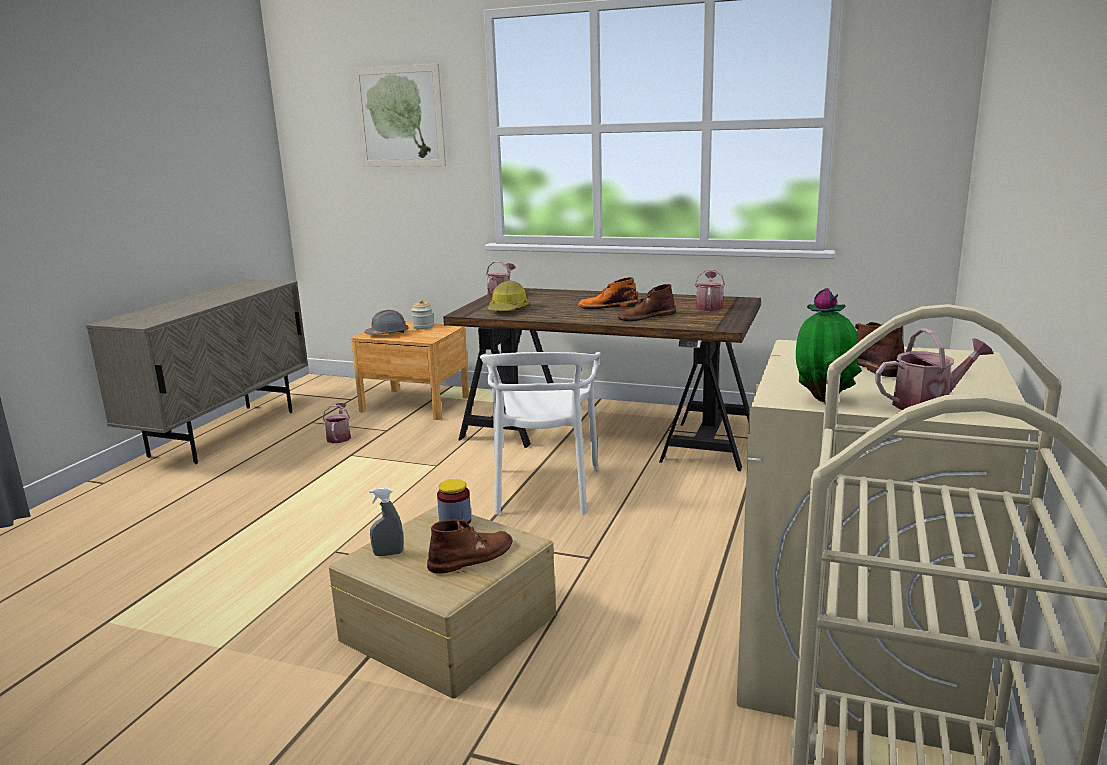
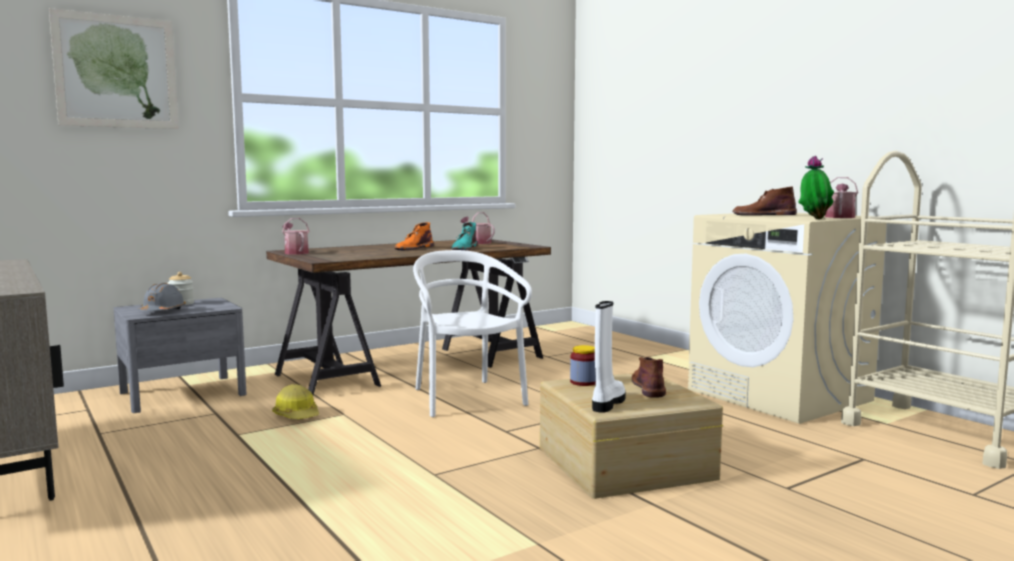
camera: 55 degrees left, 10 degrees down
(339, 437) = (177, 430): watering can -> none
(388, 554) = (607, 403): grey spray bottle -> white boot
(415, 404) = (183, 393): brown nightstand -> grey nightstand
(508, 309) = (349, 256): hard hat -> hard hat (297, 415)
(543, 489) = (466, 398): white chair -> white chair turned 150 degrees counterclockwise
(645, 316) = (464, 248): brown boot -> turquoise boot

